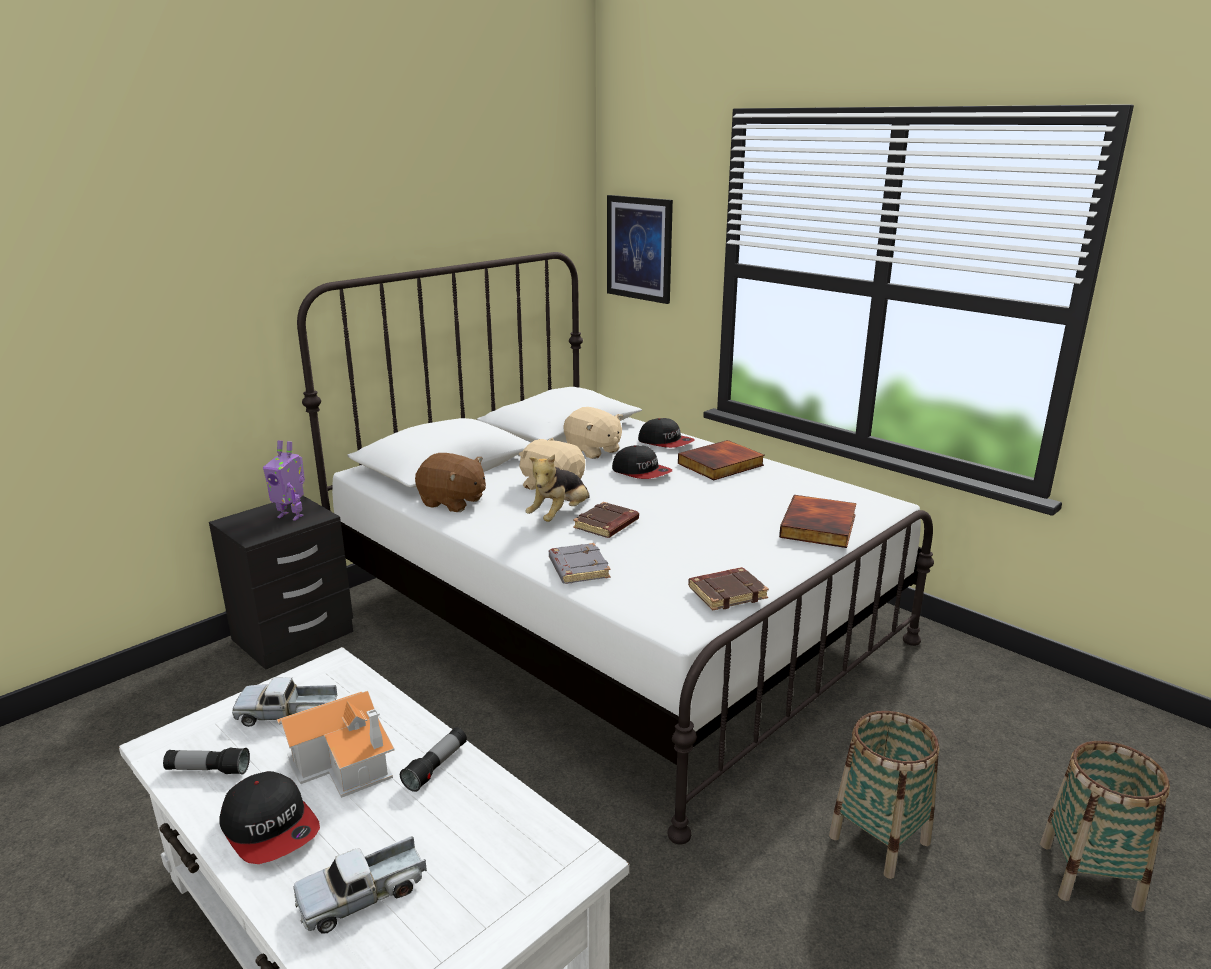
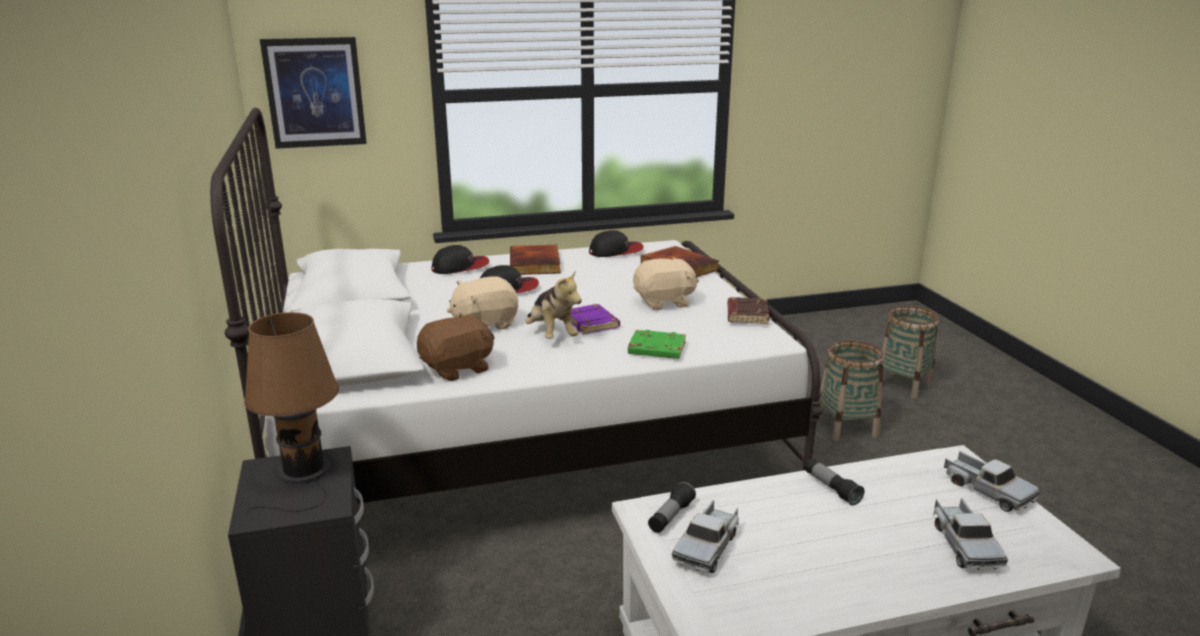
camera: 60 degrees left, 0 degrees up
(208, 770) = (772, 603): flashlight -> flashlight (670, 517)
(270, 827) = (871, 576): cap -> cap (616, 251)
(291, 515) = (303, 474): toy robot -> brown table lamp
(346, 761) = (801, 527): toy house -> none
(509, 902) = (987, 490): none -> toy truck
(577, 568) = (656, 349): grey book -> green book
(593, 451) = (432, 293): beige plush toy -> beige plush toy (664, 302)
(606, 525) = (592, 323): brown book -> purple book

